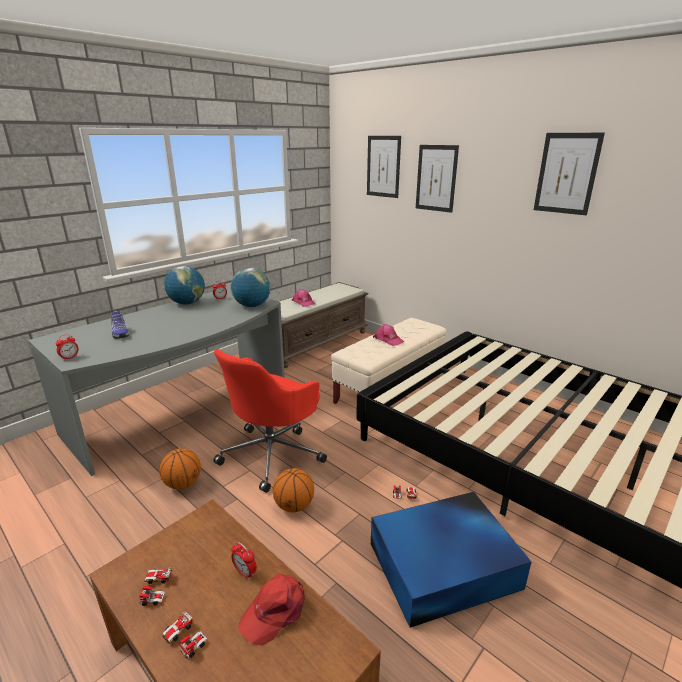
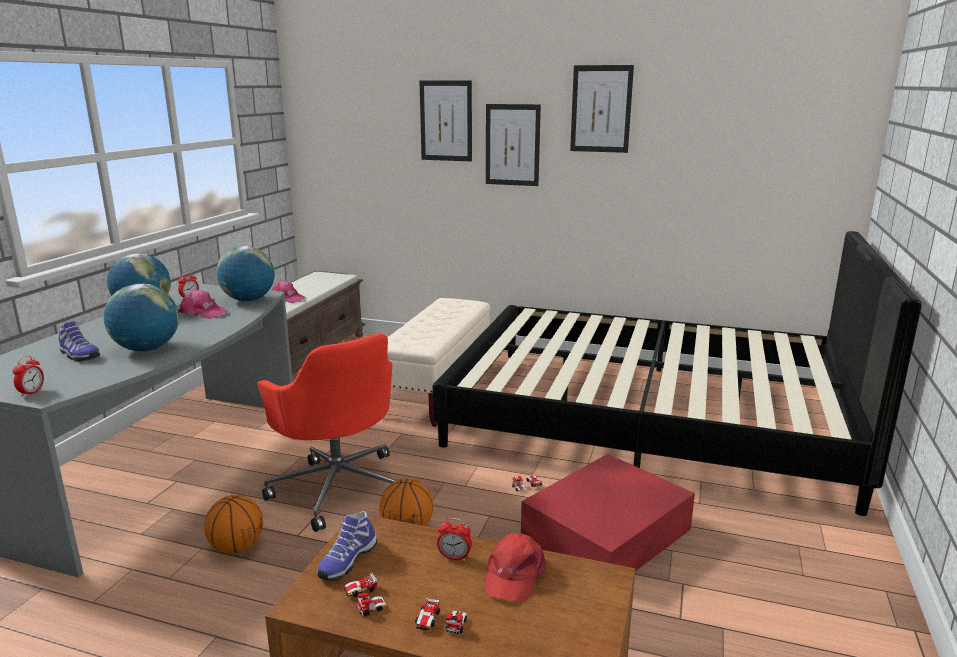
camera: 25 degrees left, 5 degrees down
(158, 336) = (147, 349): none -> globe
(173, 544) = (346, 560): none -> shoe
(273, 453) = (338, 486): red office chair -> red office chair turned 45 degrees counterclockwise
(383, 166) = (369, 109): picture -> picture (512, 145)
(388, 339) = (433, 323): pink cap -> pink cap (203, 313)
(445, 565) = (608, 533): blue storage box -> red storage box

